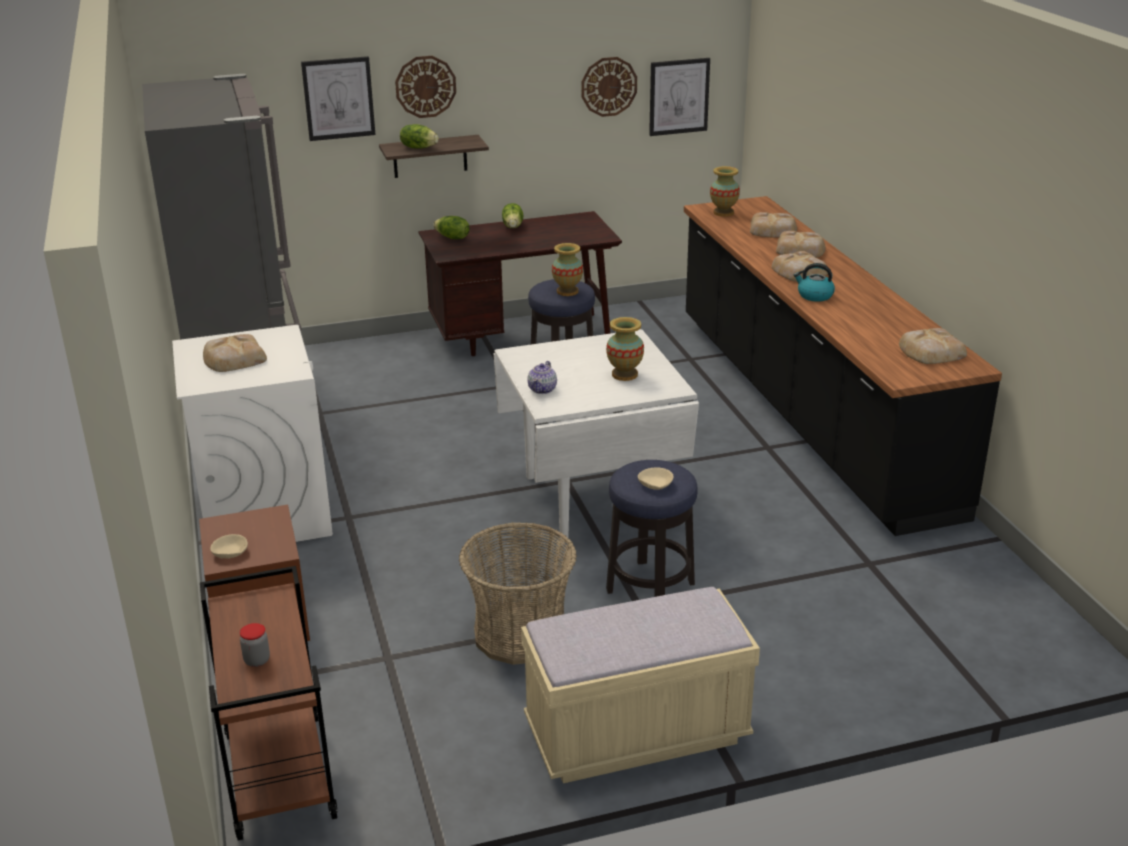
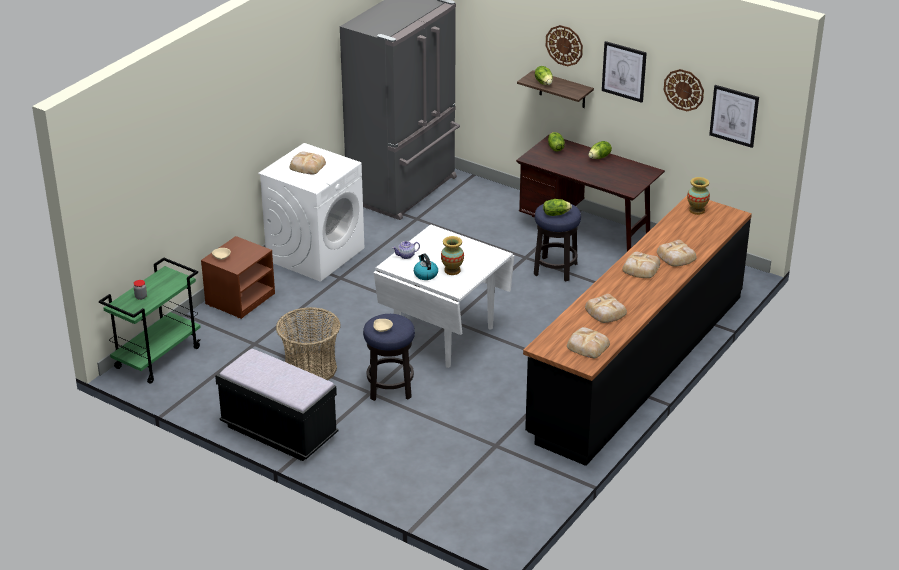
camera: 50 degrees right, 5 degrees up
(278, 774) = (158, 357): brown cart -> green cart
(338, 98) = (512, 33): picture -> picture (624, 71)
(567, 291) = (556, 214): vase -> lettuce
(637, 734) = (279, 431): beige bench -> black bench
(773, 230) = (694, 237): bread -> bread (605, 312)
(814, 296) = (613, 285): kettle -> kettle (425, 274)

